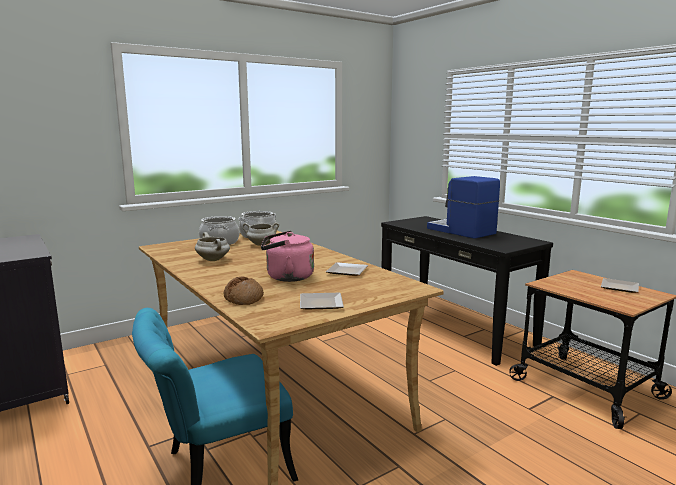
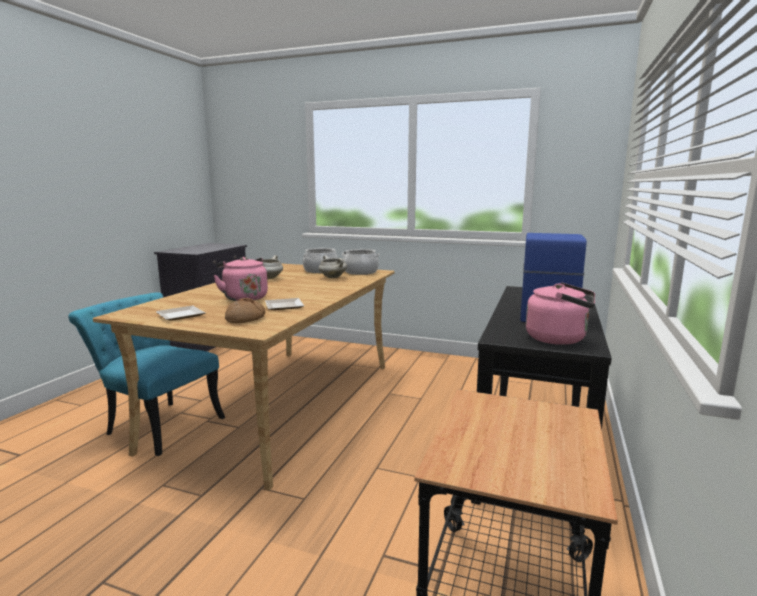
camera: 55 degrees right, 0 degrees up
(244, 298) = (178, 300): bread -> bread (245, 319)
(516, 241) = (559, 339): none -> pink kettle
(620, 287) = (561, 456): plate -> none

